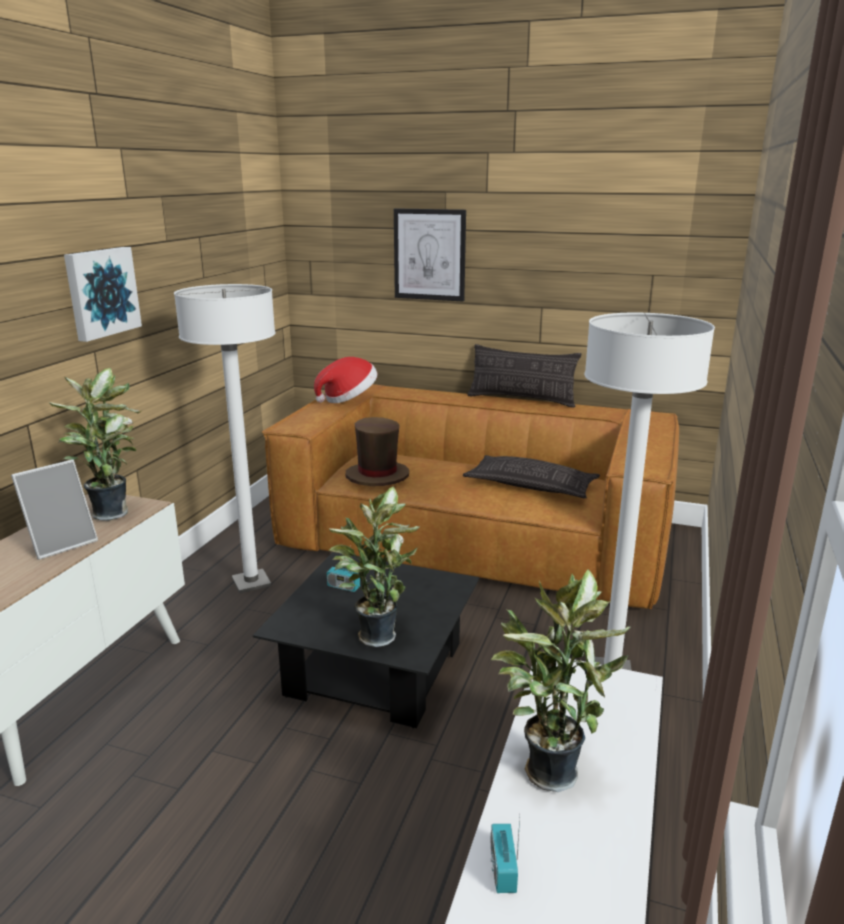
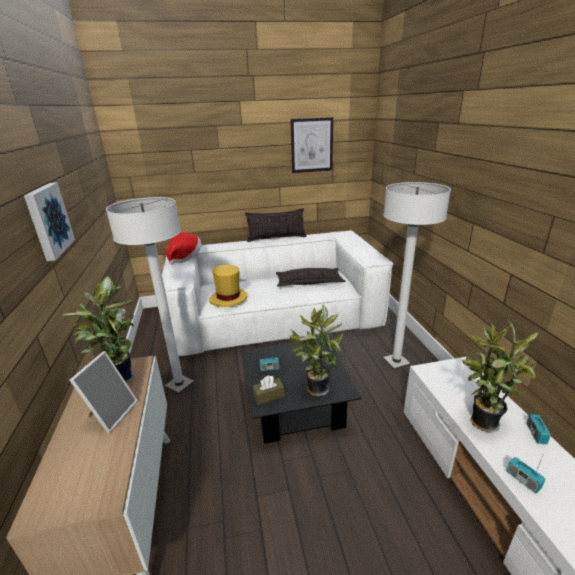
camera: 30 degrees left, 5 degrees up
(303, 618) = (269, 395): none -> brown tissue box
(377, 476) = (228, 299): brown hat -> yellow hat
(429, 255) = (211, 164): picture -> picture (311, 145)
(474, 538) = (275, 316): brown sofa -> white sofa
(624, 830) = (536, 434): none -> radio

